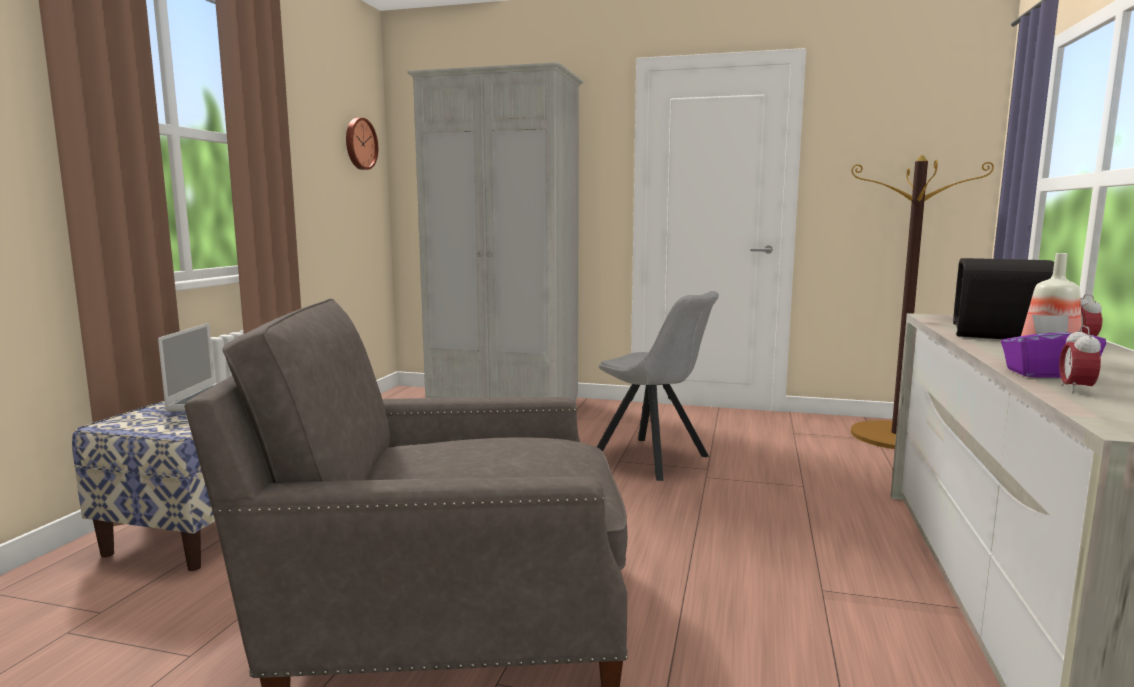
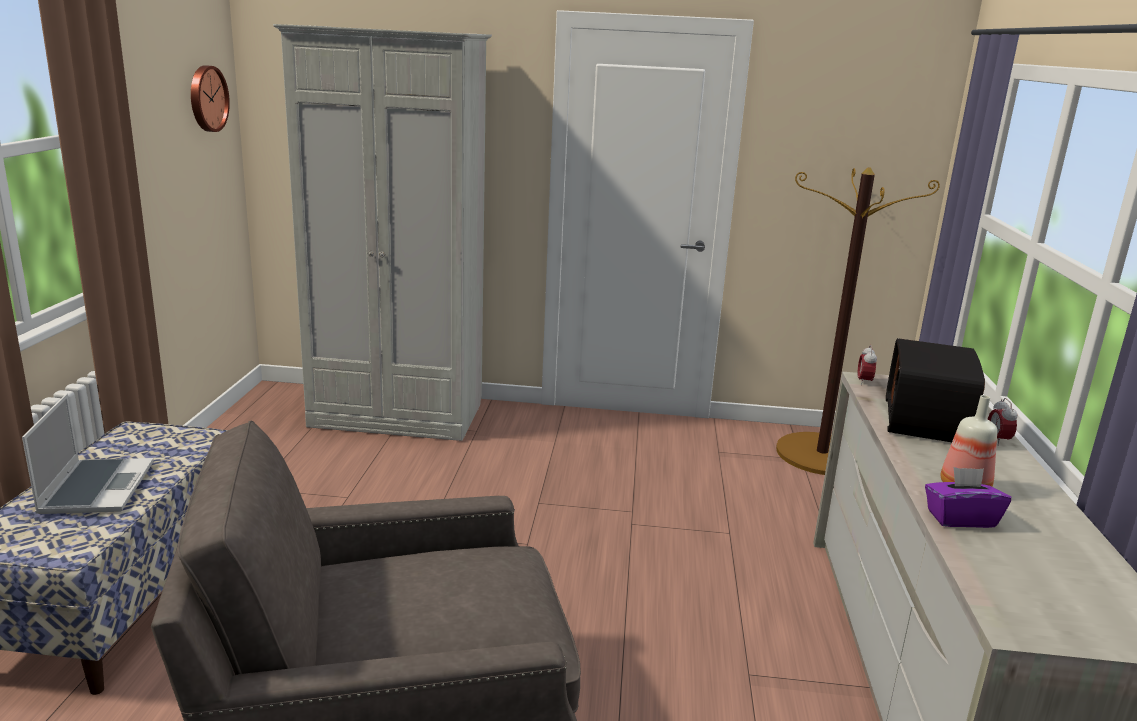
camera: 10 degrees left, 10 degrees up
(652, 459) = (574, 498): grey chair -> none
(1075, 390) = (981, 552): alarm clock -> alarm clock (864, 382)

